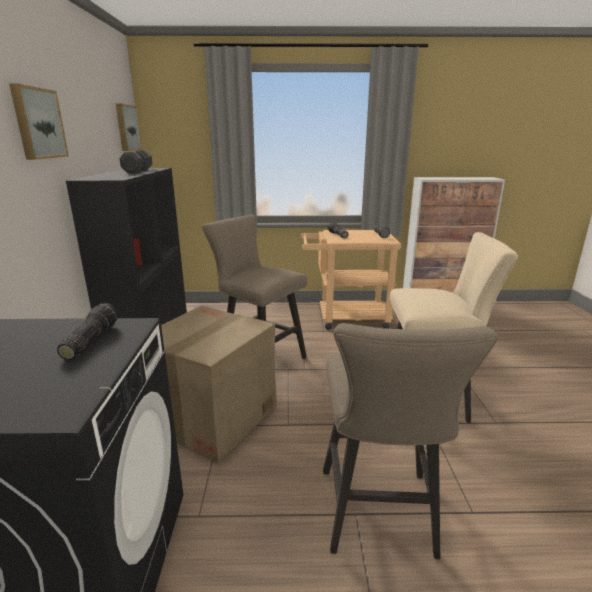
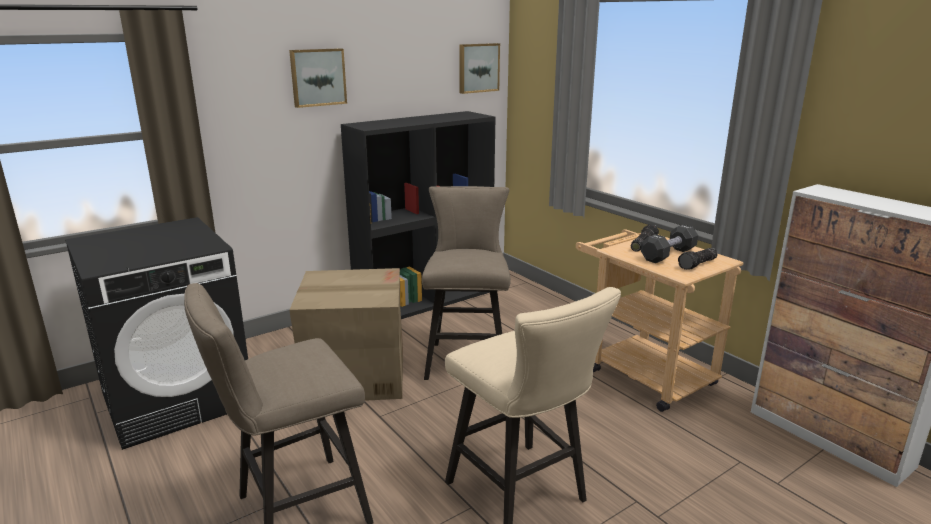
camera: 55 degrees right, 0 degrees up
(89, 341) = (182, 245): flashlight -> none
(138, 171) = (440, 118): black dumbbell -> black dumbbell (668, 255)

